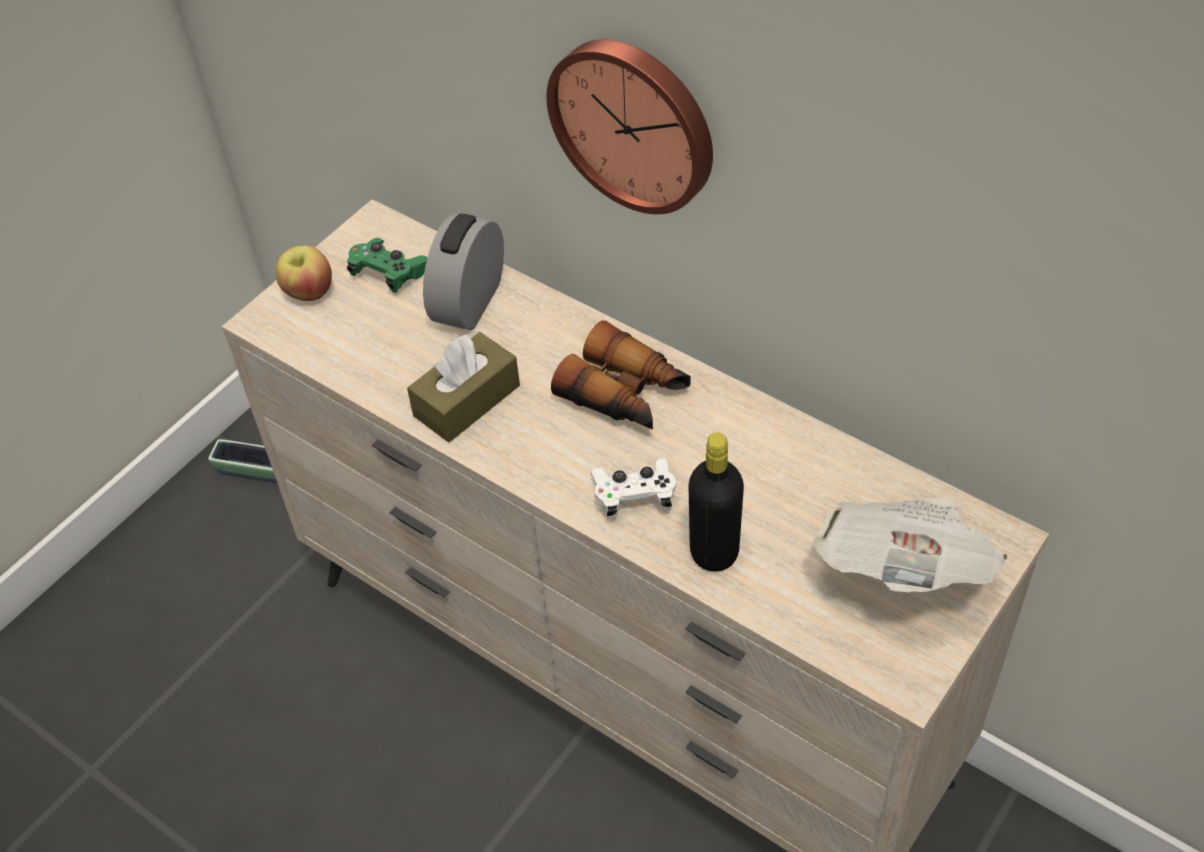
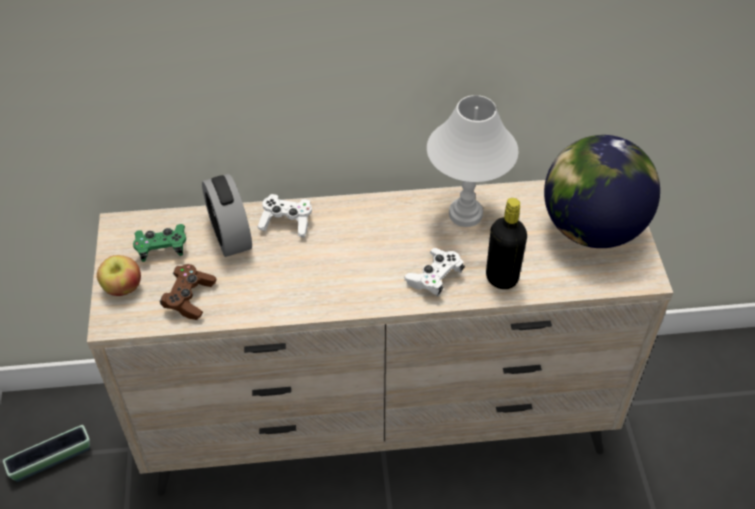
camera: 45 degrees left, 0 degrees up
(357, 344) = (189, 298): none -> brown game controller
(467, 400) = (290, 287): brown tissue box -> none
(542, 325) = (286, 222): none -> white game controller
(625, 394) = (372, 230): binoculars -> none
(635, 123) = (329, 58): wall clock -> none
(758, 446) = (465, 214): none -> white table lamp
(905, 569) = (591, 228): newspaper -> globe

